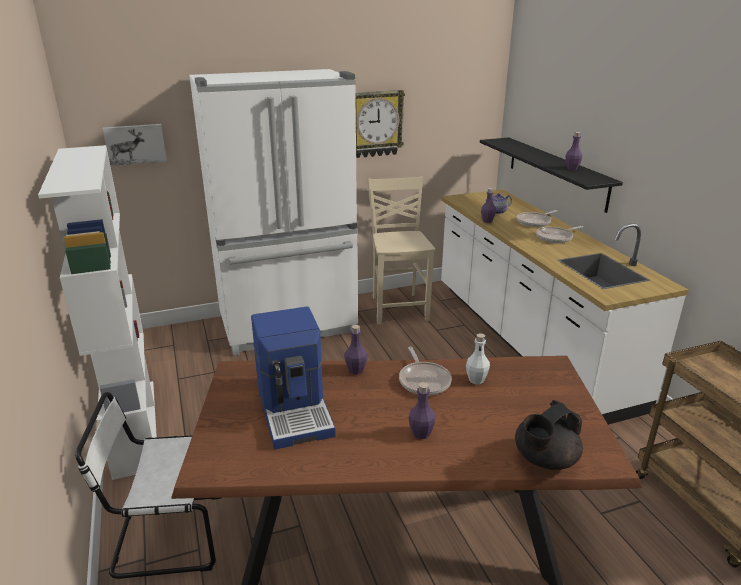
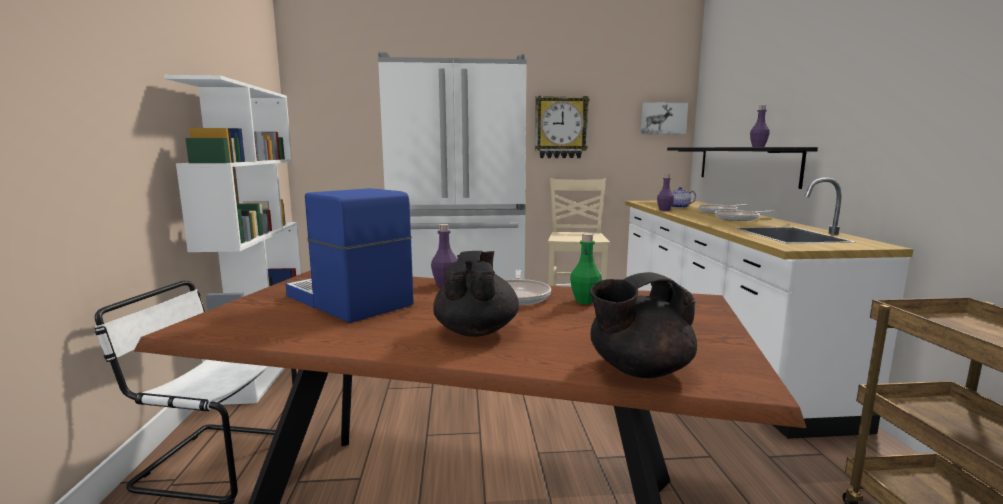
camera: 15 degrees right, 15 degrees down
(135, 144) = (340, 129): picture -> picture (663, 118)
(295, 409) = (347, 301): coffee machine -> coffee machine turned 135 degrees clockwise
(421, 433) = (476, 330): purple bottle -> black teapot
(476, 380) = (585, 301): white bottle -> green bottle

